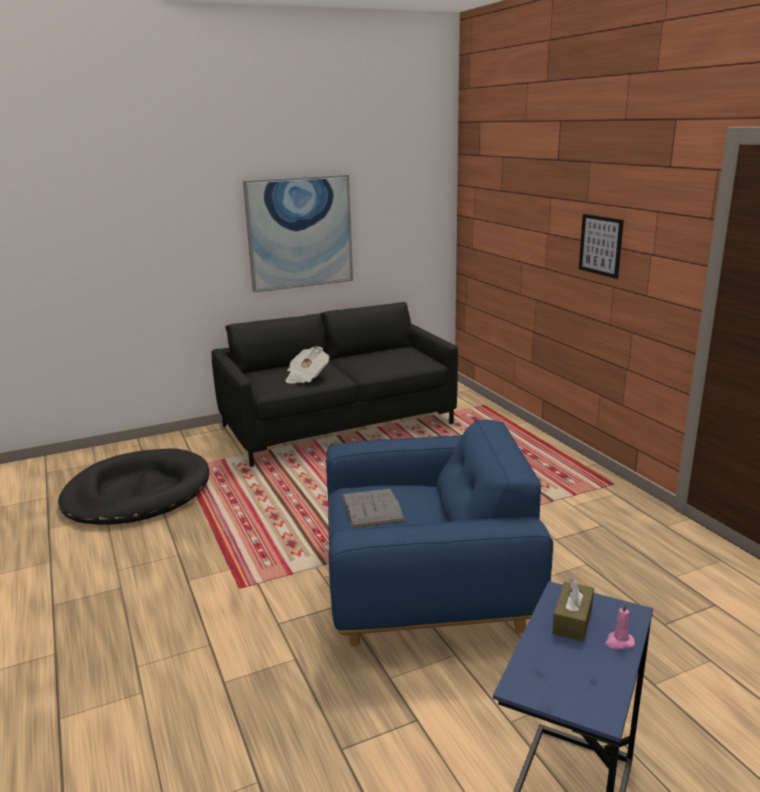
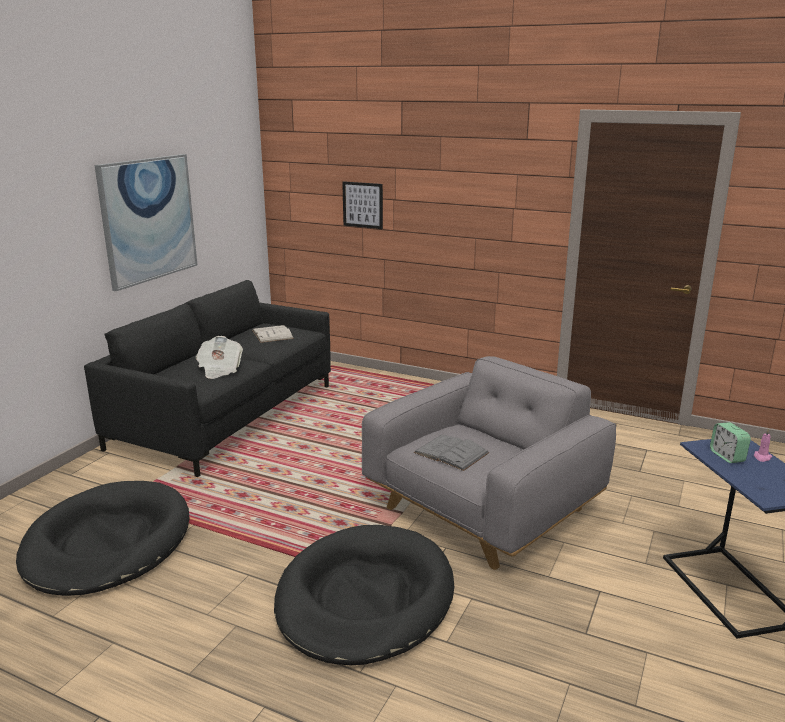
camera: 40 degrees left, 0 degrees up
(220, 613) = (365, 598): none -> black dog bed
(396, 357) = (272, 334): none -> white book
(425, 586) = (483, 509): blue armchair -> grey armchair
(572, 620) = (727, 456): brown tissue box -> alarm clock
(601, 245) = (460, 205): picture -> picture (363, 205)

